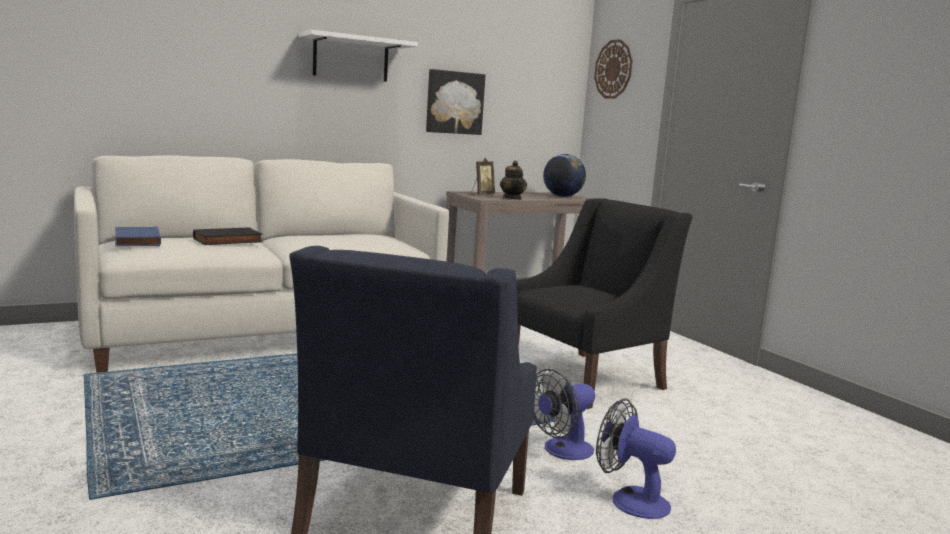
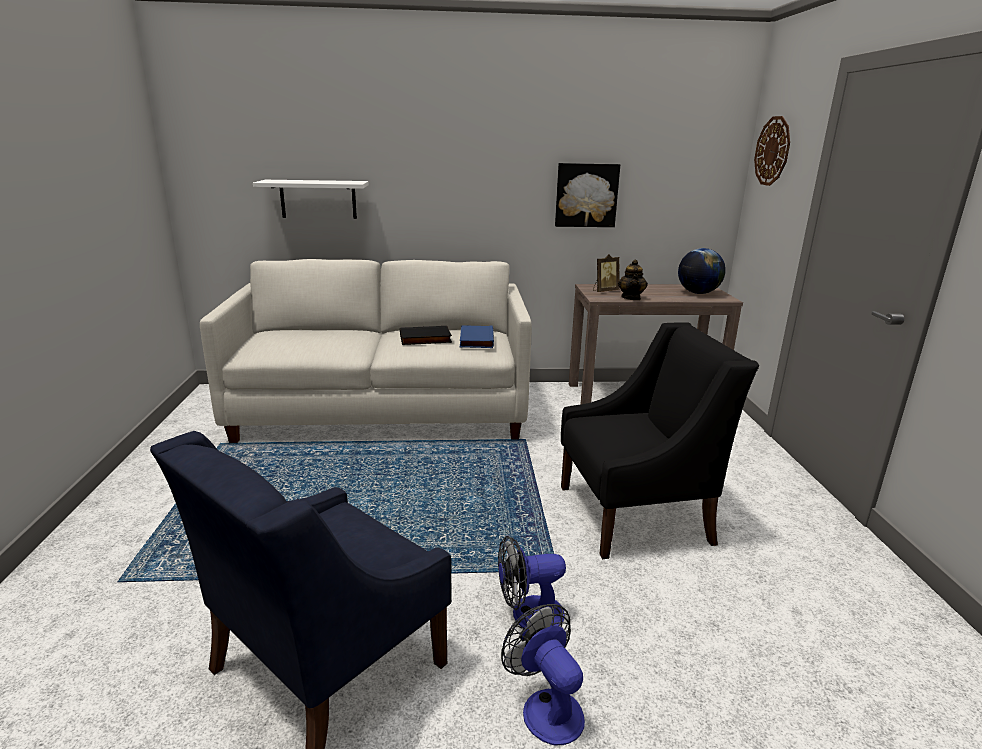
camera: 25 degrees right, 10 degrees up
(135, 240) = (267, 336): blue book -> blue book (475, 340)
(228, 241) = (337, 339): black book -> black book (425, 339)
(351, 58) = (477, 158): white shelf -> white shelf (318, 199)

